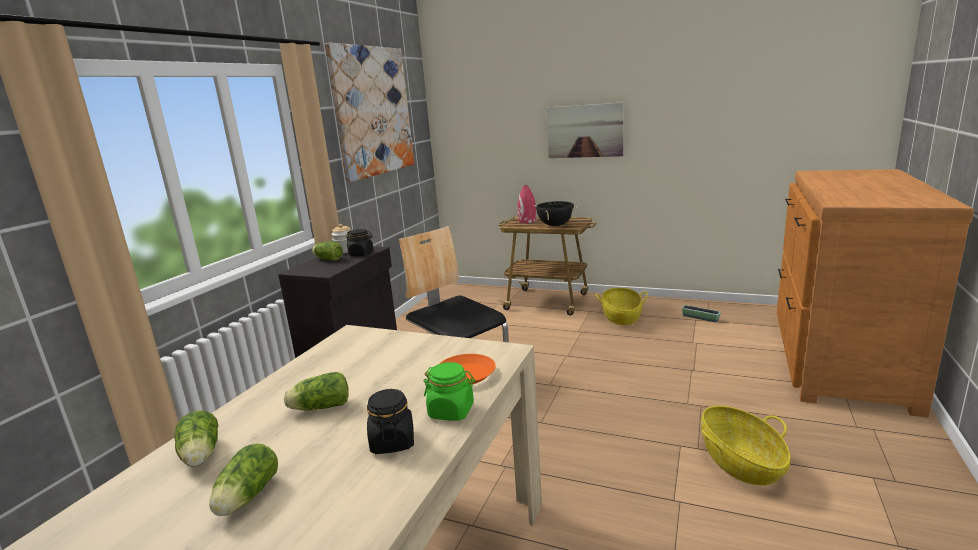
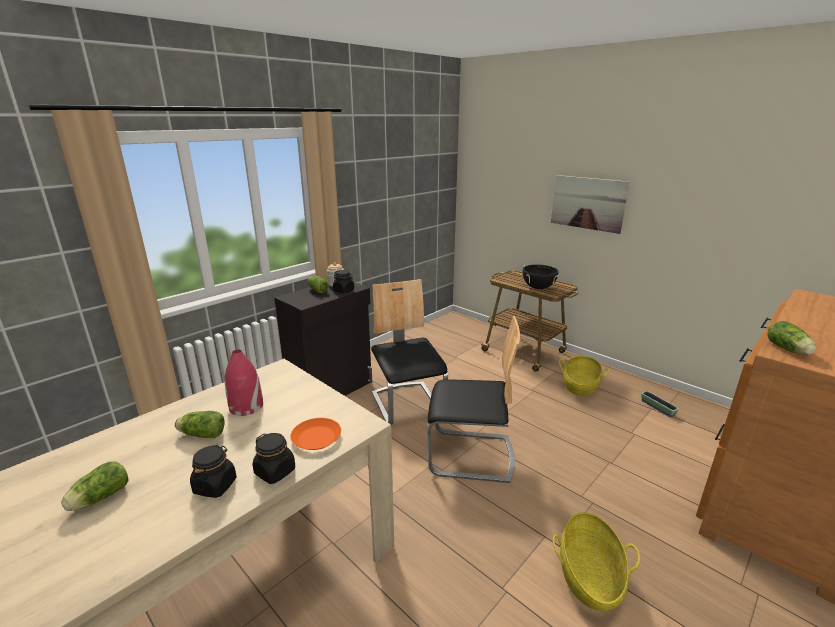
camera: 20 degrees right, 5 degrees up
(200, 456) = (106, 451): lettuce -> lettuce (788, 350)
(373, 111) = (395, 164): picture -> none
(451, 411) = (275, 471): green jar -> black jar
(527, 221) = (518, 277): red vase -> red vase (246, 406)
(560, 401) = (471, 455): none -> chair

